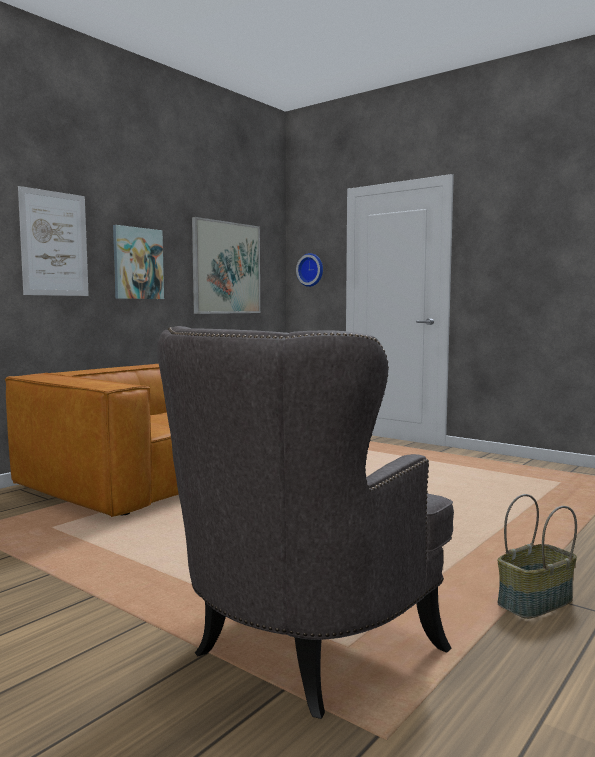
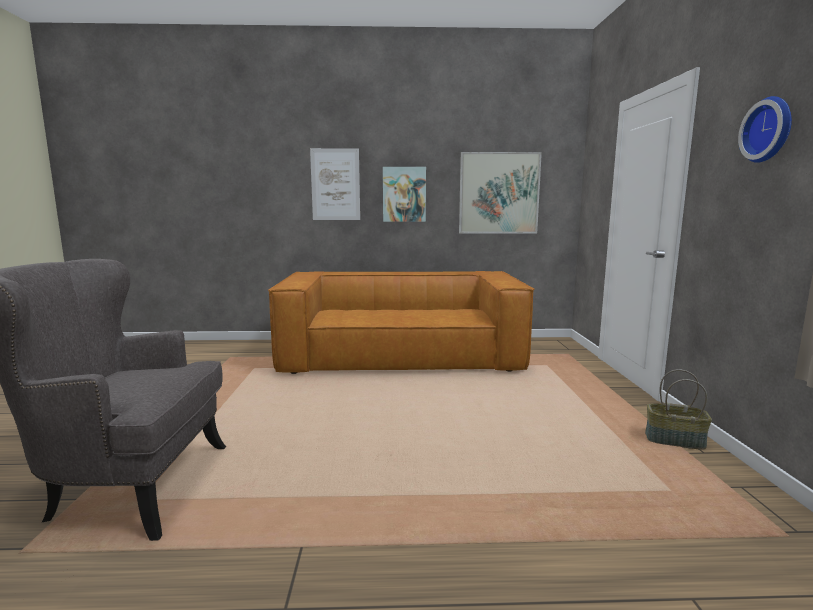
camera: 50 degrees right, 5 degrees up
(311, 270) = (593, 191): wall clock -> wall clock (770, 130)
(535, 603) = (277, 559): basket -> basket (674, 440)

